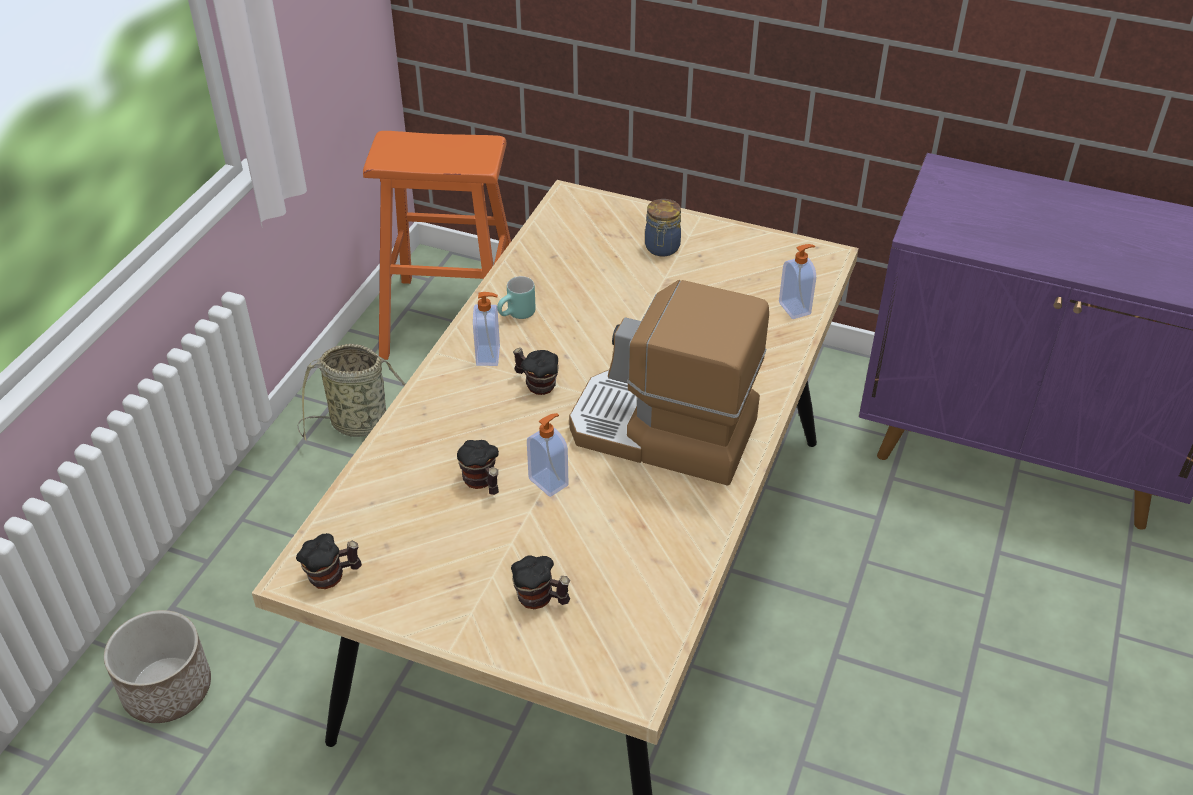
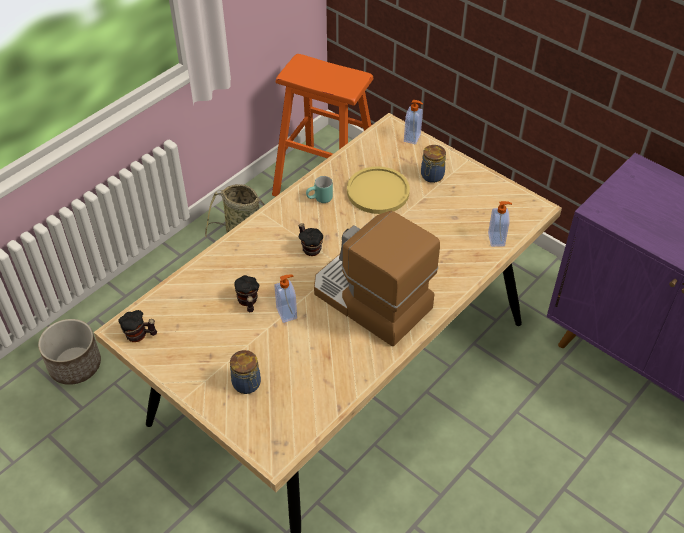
camera: 20 degrees right, 5 degrees up
(489, 356) = (290, 222): soap dispenser -> soap dispenser (413, 138)
(540, 599) = (247, 384): mug -> jar
(596, 285) = (378, 191): none -> yellow plate

